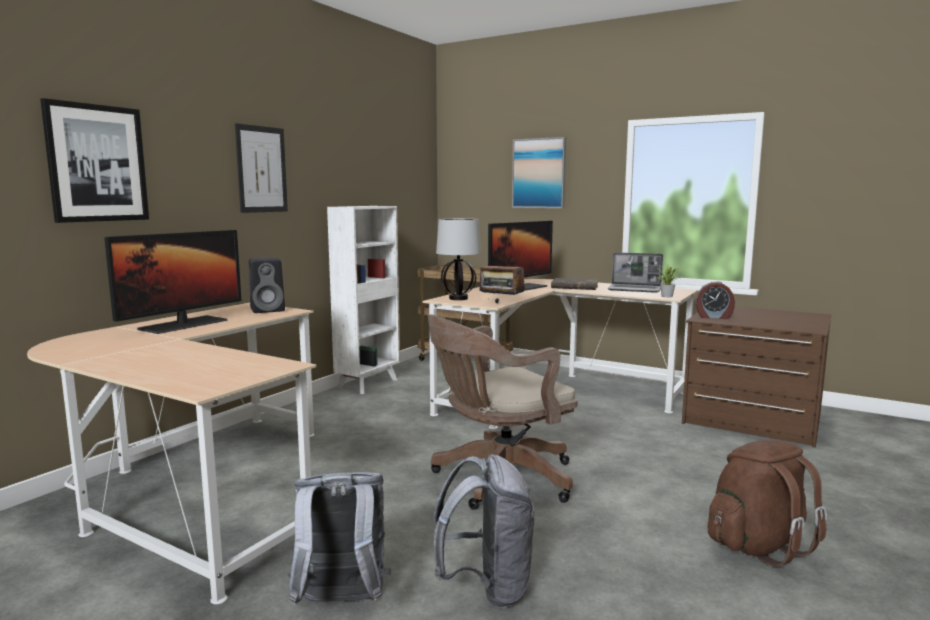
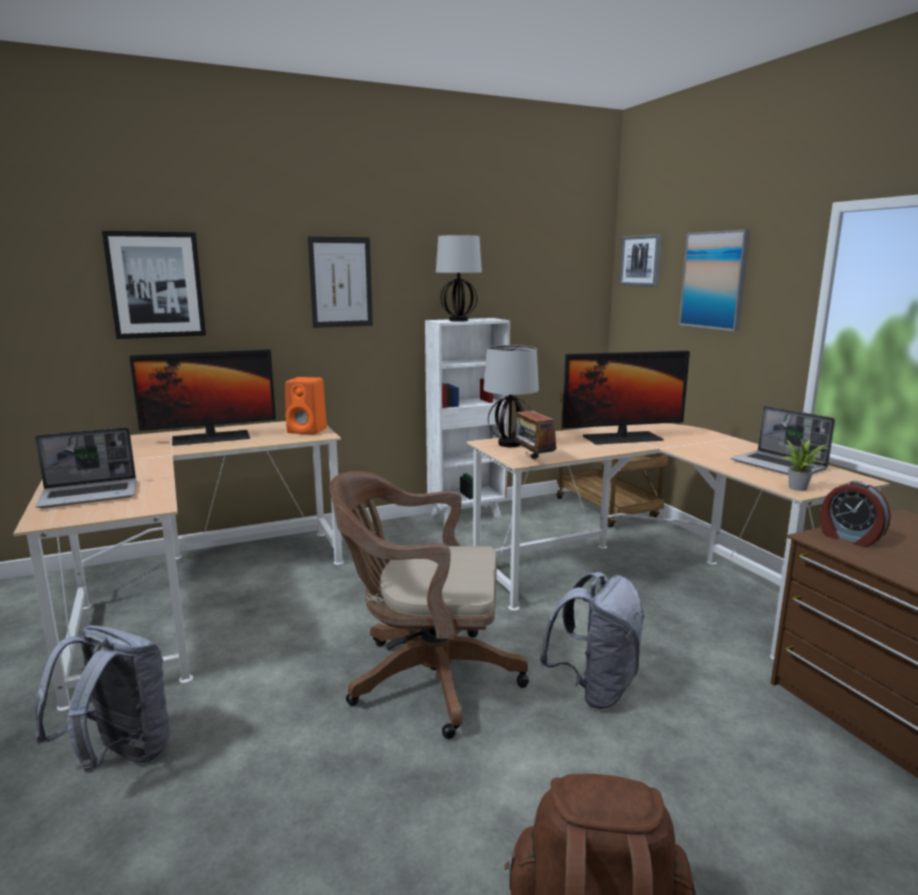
camera: 35 degrees right, 5 degrees up
(190, 370) = (91, 495): none -> laptop
(269, 310) = (308, 430): black speaker -> orange speaker
(359, 206) = (458, 320): none -> table lamp
(467, 161) = (641, 260): none -> picture
(487, 587) = (234, 804): grey backpack -> grey backpack (594, 689)
(574, 287) = (697, 447): brown book -> none

